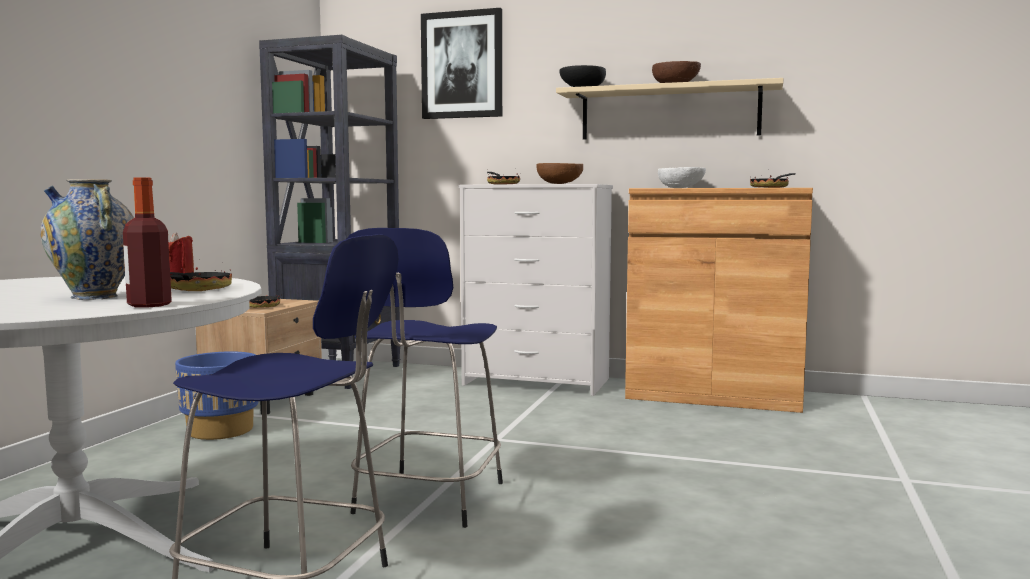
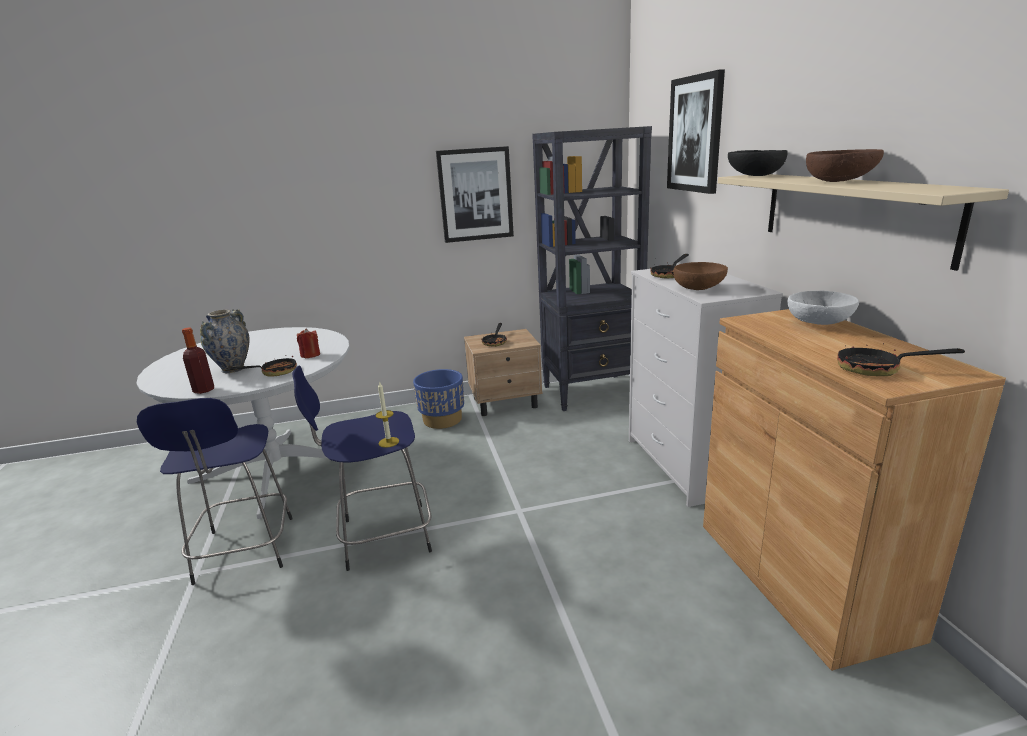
camera: 60 degrees right, 15 degrees up
(201, 103) = (475, 195): none -> picture
(473, 326) = (388, 442): none -> candle

